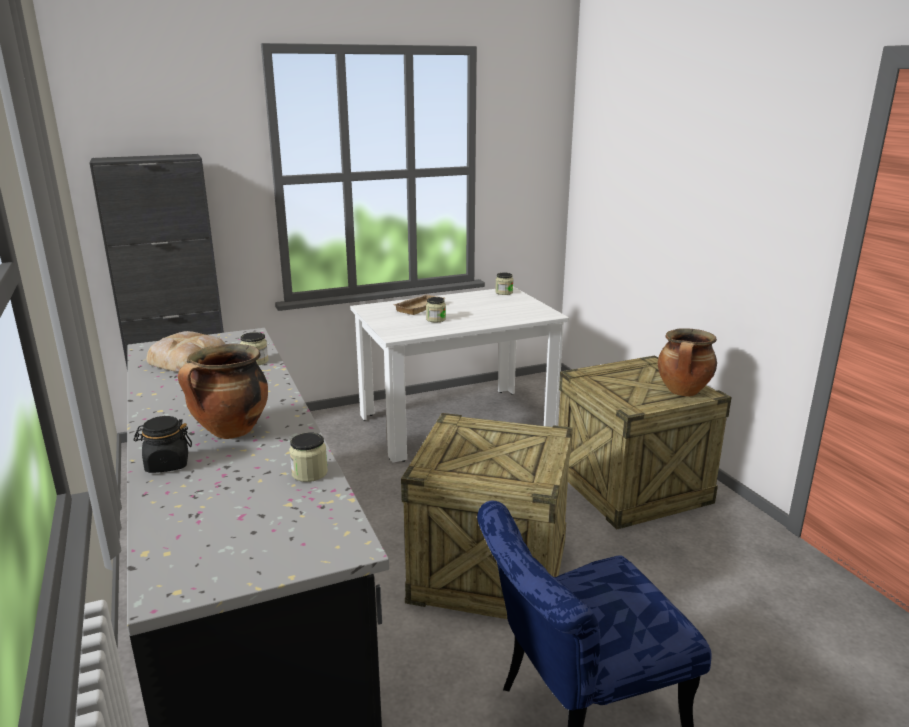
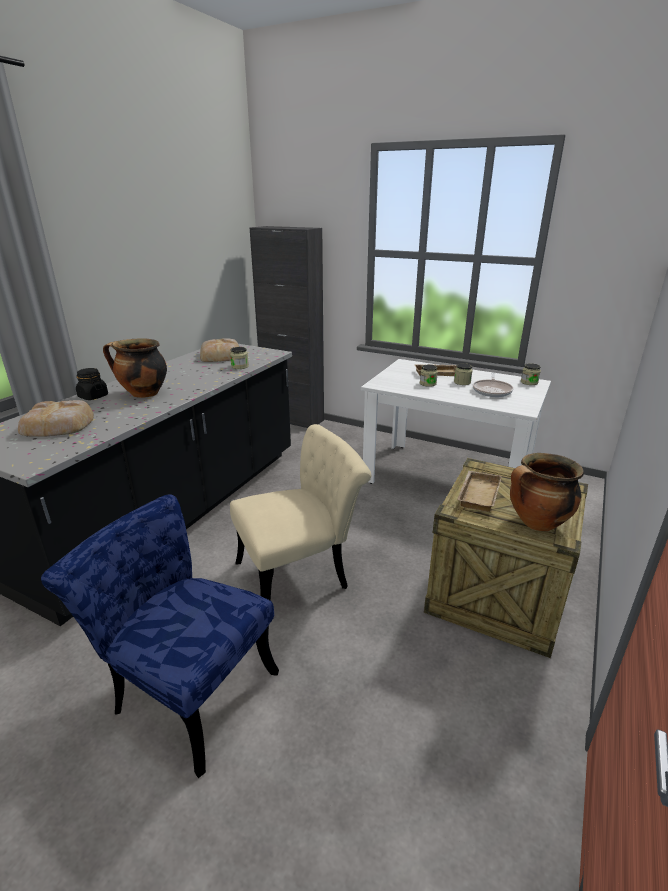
camera: 50 degrees right, 5 degrees up
(235, 506) = (59, 425): none -> bread
(309, 473) = (111, 426): jar -> jar (462, 382)
(490, 569) = (301, 574): crate -> beige chair
(495, 308) = (492, 390): none -> frying pan
(620, 392) = (477, 494): none -> beige tray

